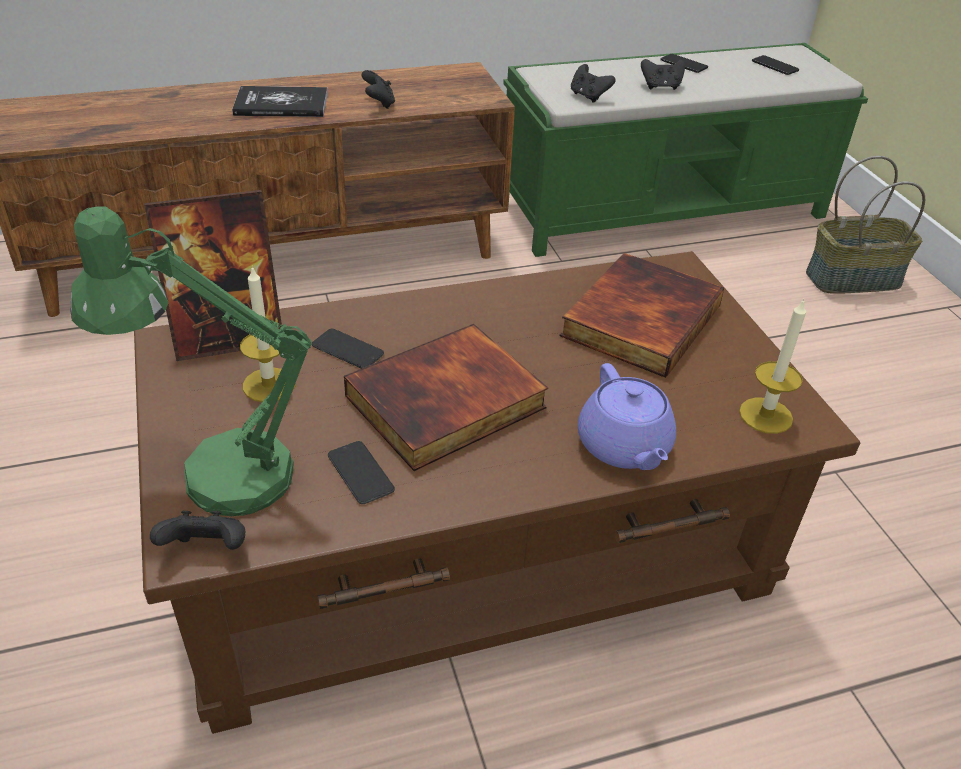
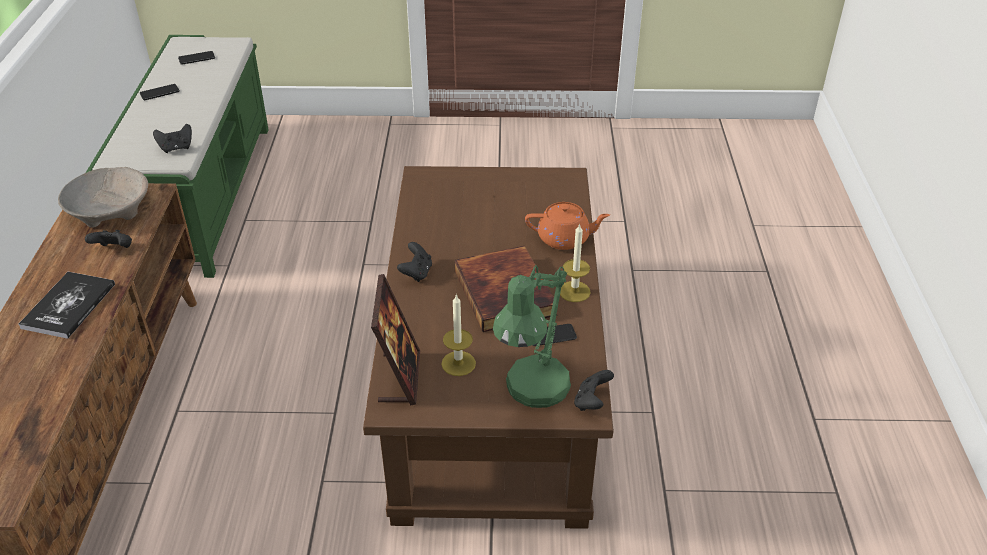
camera: 70 degrees left, 0 degrees up
(347, 350) = (438, 324): phone -> none
(444, 85) = (108, 209): none -> beige bowl
(624, 447) = (565, 239): purple teapot -> orange teapot
(638, 318) = (462, 204): book -> none
(661, 87) = (188, 113): black game controller -> black game controller (416, 273)
(765, 415) = (559, 188): candle -> candle (574, 291)
(853, 278) = (340, 145): basket -> none

